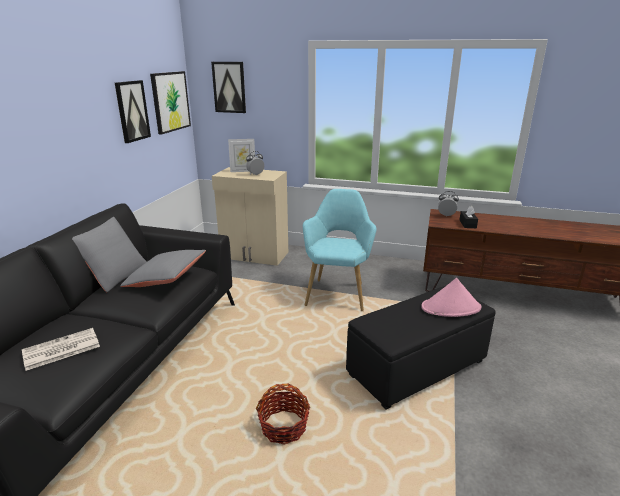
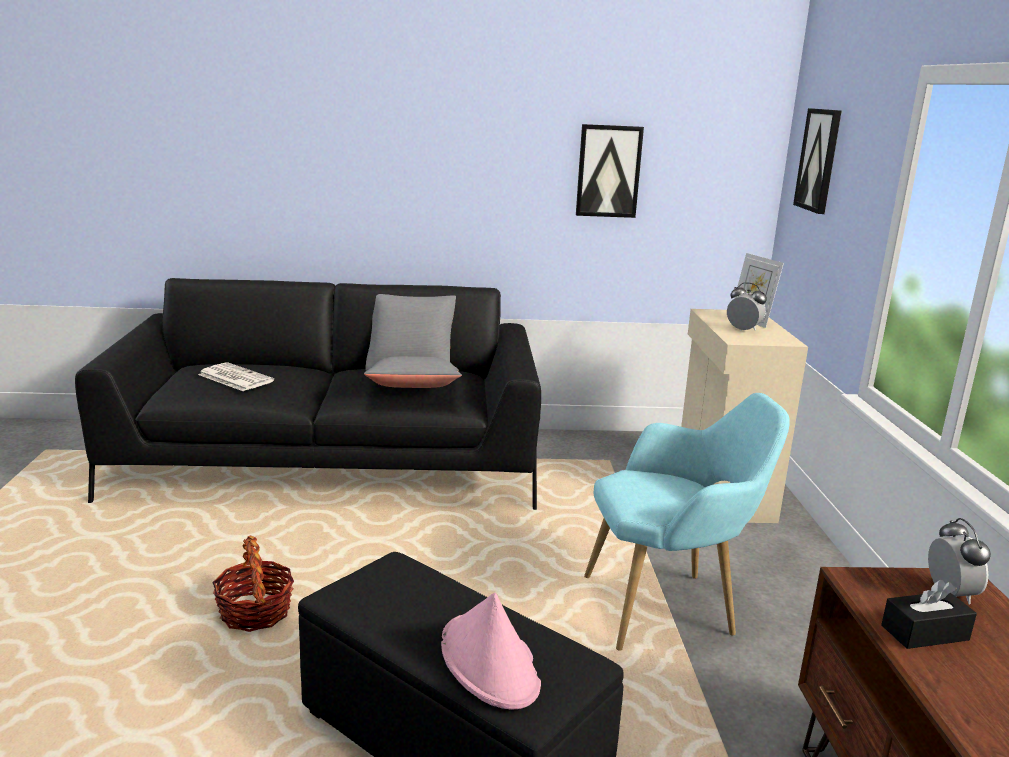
camera: 70 degrees right, 5 degrees down
(170, 101) = (716, 172): picture -> none

